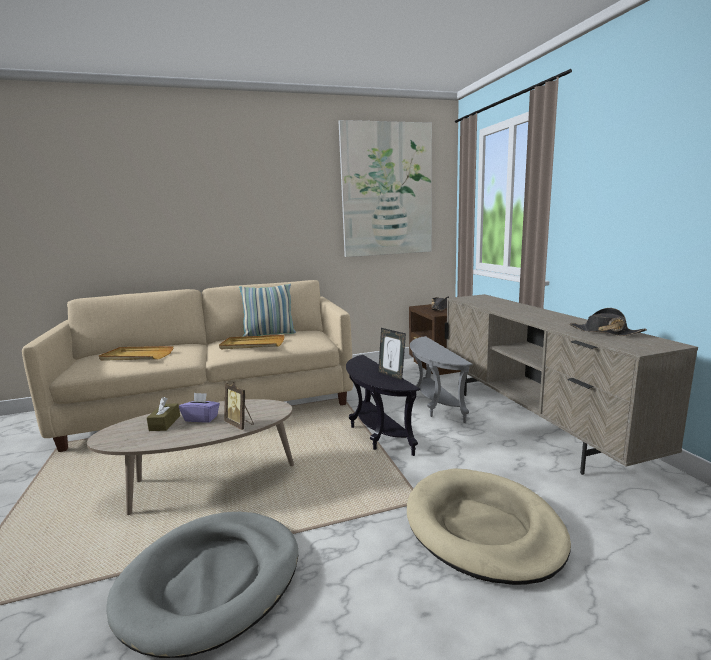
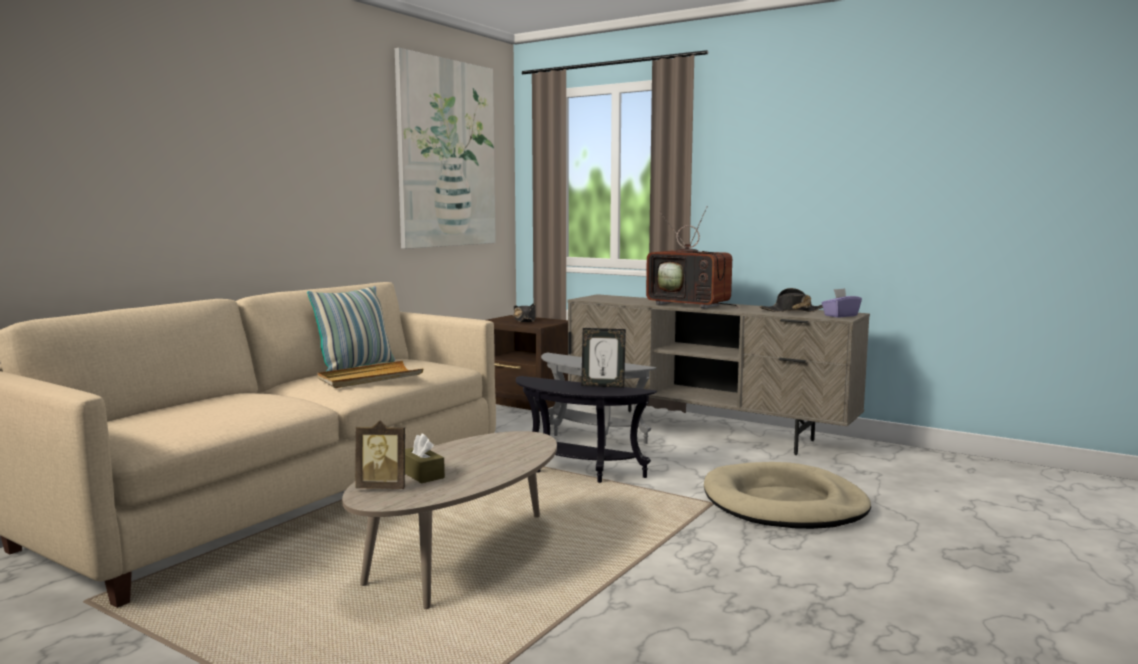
camera: 40 degrees left, 5 degrees down
(136, 356) = (205, 413): beige tray -> none
(201, 418) = (459, 461): purple tissue box -> purple tissue box (840, 316)
(211, 581) = (639, 607): grey dog bed -> none
(240, 424) = (522, 454): picture frame -> picture frame (383, 487)
(525, 313) = (692, 305): none -> television

